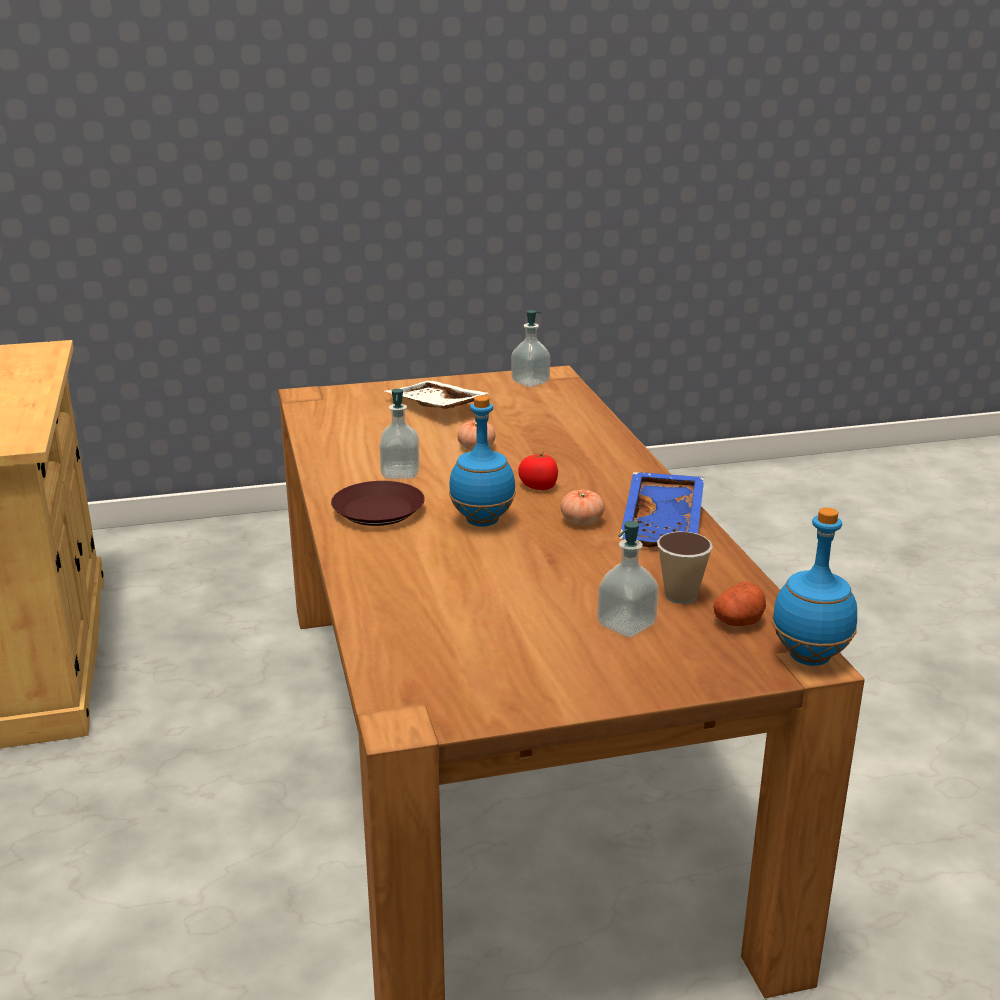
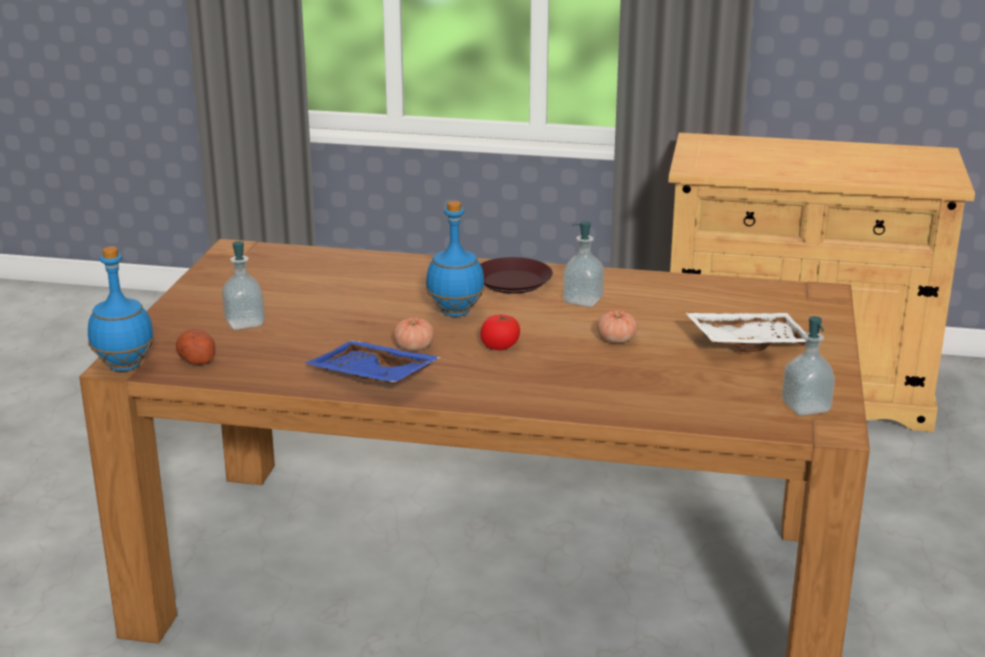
camera: 115 degrees right, 0 degrees up
(680, 596) = (255, 350): cup -> none

